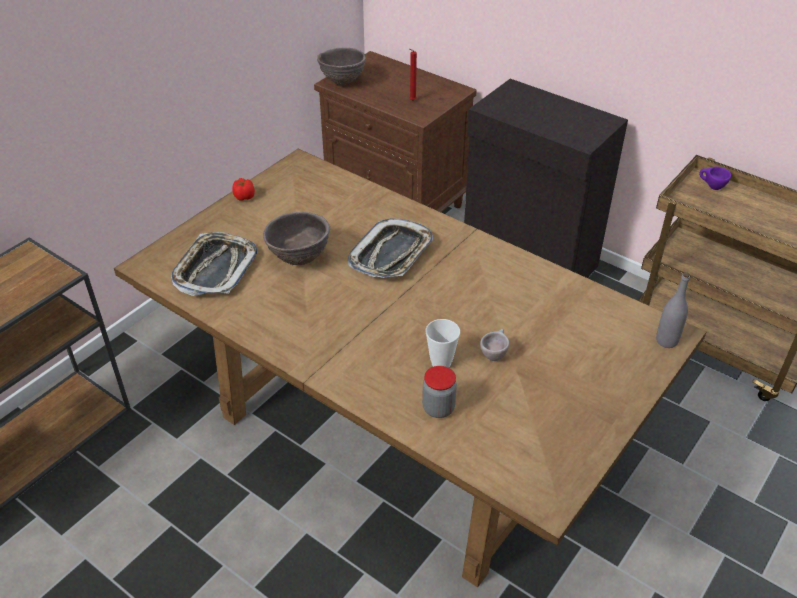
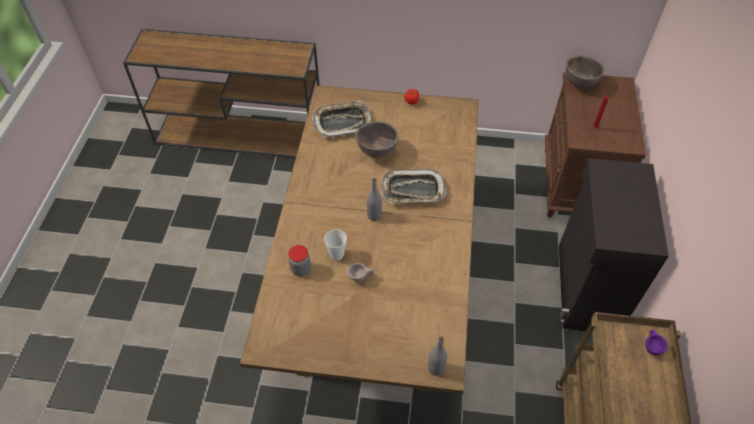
camera: 60 degrees right, 10 degrees up
(403, 303) = (374, 216): none -> grey bottle

